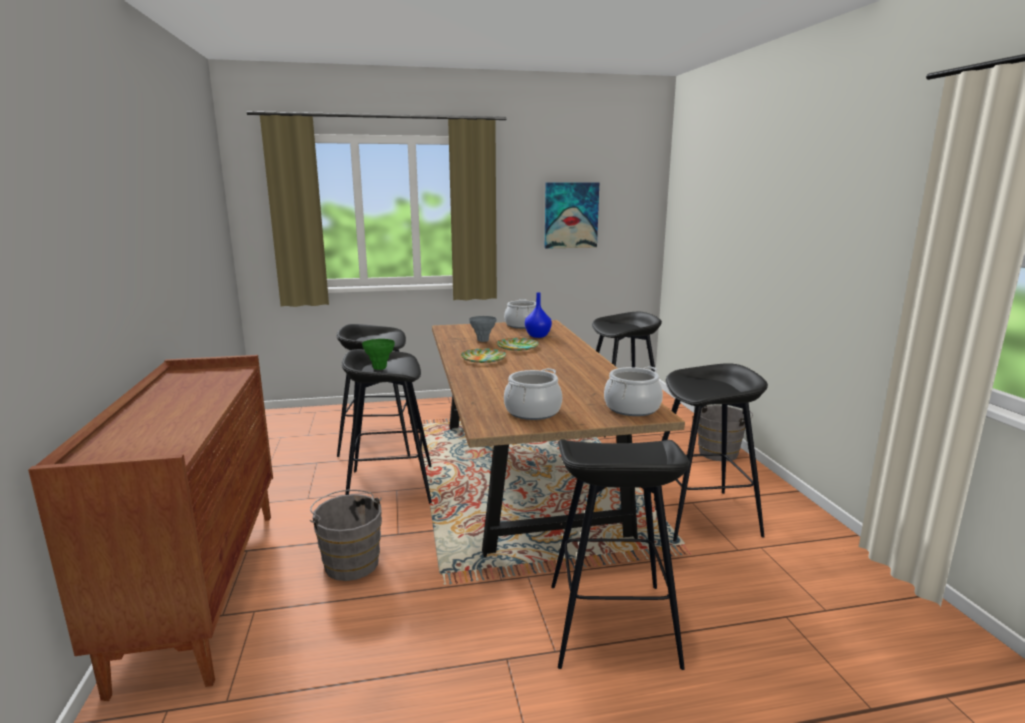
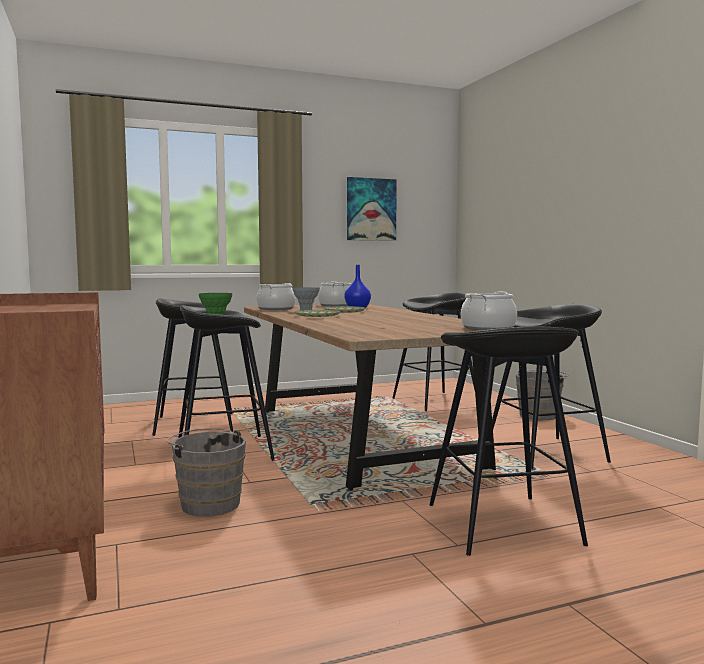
camera: 10 degrees left, 10 degrees down
(532, 411) = (396, 331): cooking pot -> cooking pot (275, 309)

